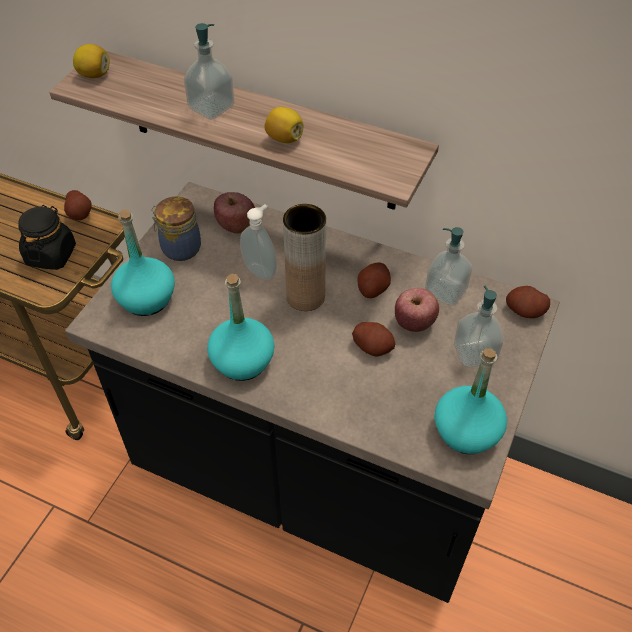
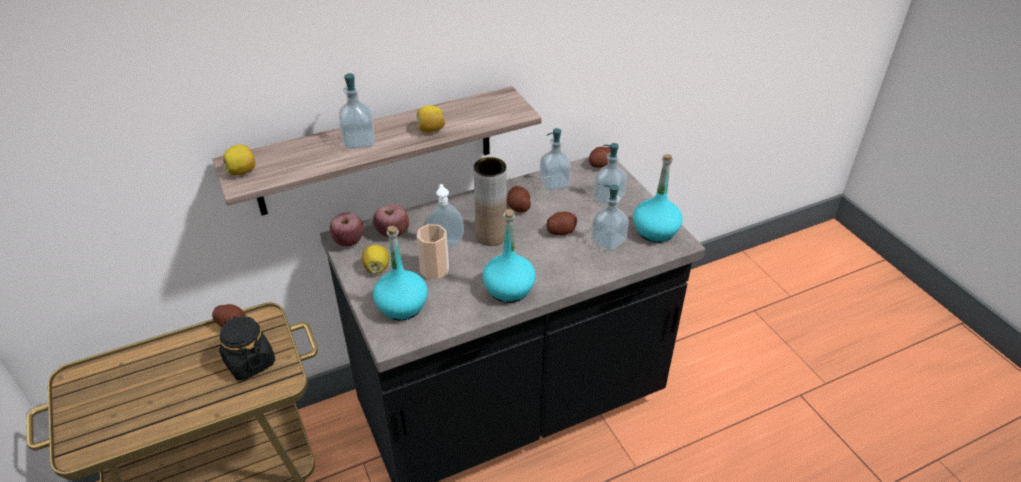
camera: 50 degrees left, 10 degrees down
(179, 248) = (377, 268): jar -> lemon
(215, 288) = (434, 270): none -> cup
(400, 397) = (608, 241): none -> soap dispenser
(414, 323) = (563, 206): apple -> apple (349, 241)

